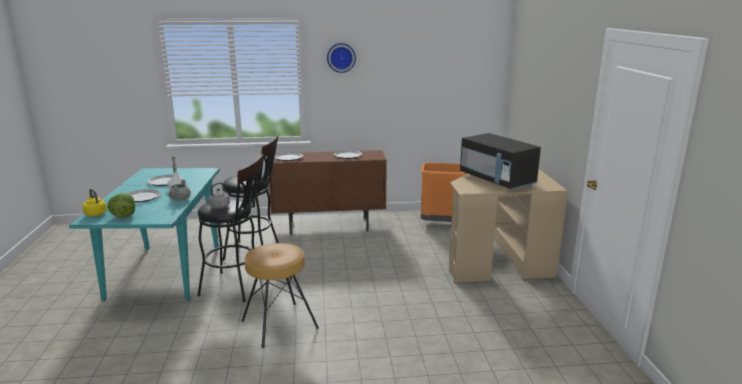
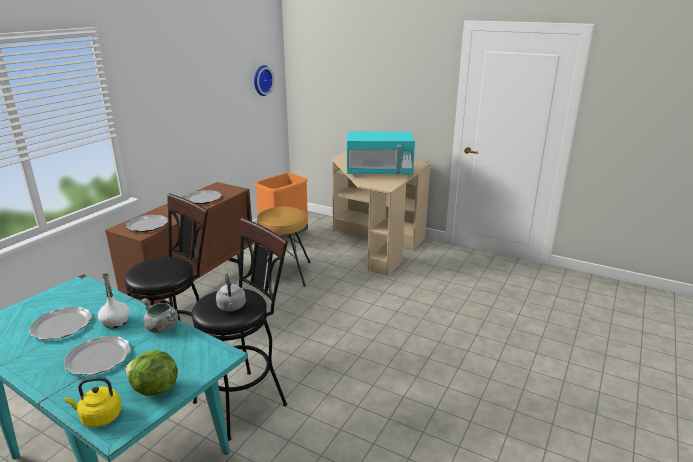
camera: 55 degrees left, 5 degrees up
(279, 324) = (359, 394): brown stool -> brown stool (285, 273)
(341, 57) = (150, 77): wall clock -> wall clock (261, 80)
(497, 180) = (379, 172): black microwave -> turquoise microwave

